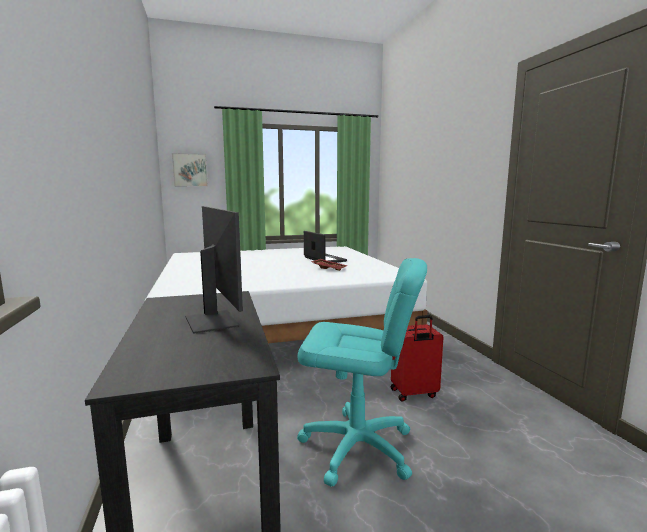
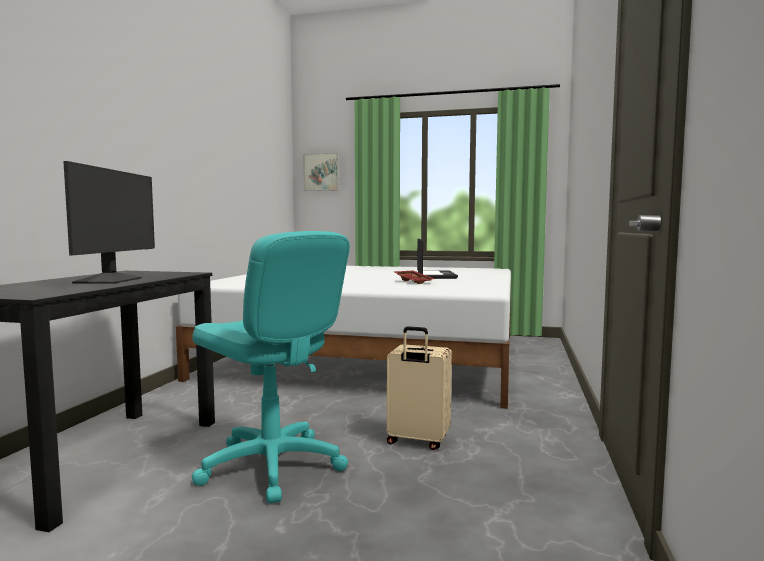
camera: 30 degrees right, 5 degrees down
(414, 394) = (417, 441): red suitcase -> beige suitcase

